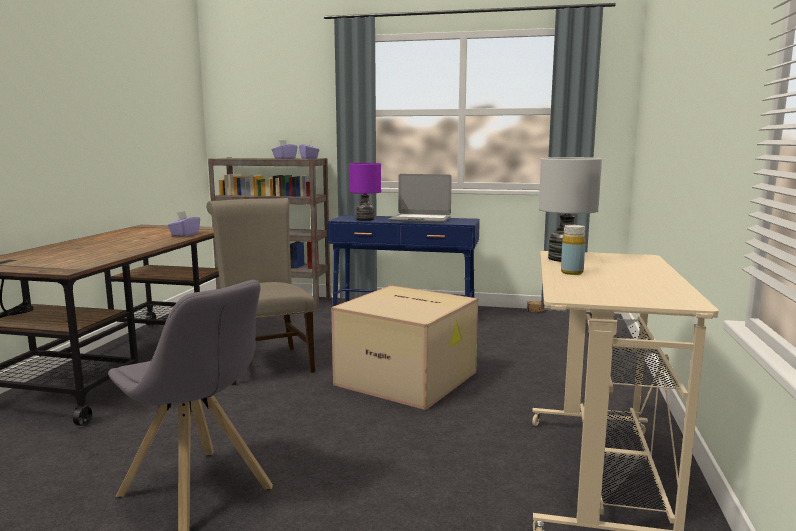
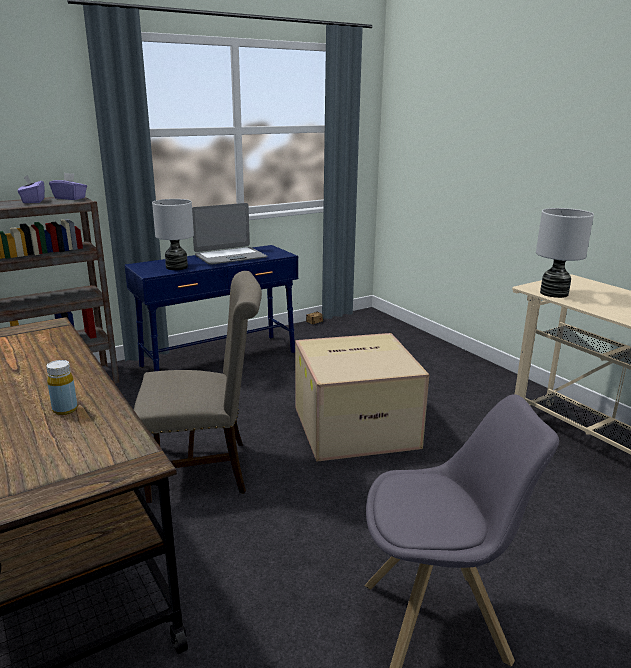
camera: 45 degrees left, 10 degrees up
(184, 234) = (53, 347): purple tissue box -> none
(264, 362) = (206, 469): beige chair -> beige chair turned 150 degrees clockwise
(365, 219) = (176, 267): purple table lamp -> grey table lamp
(572, 272) = (601, 307): yellow bottle -> yellow bottle (65, 410)

